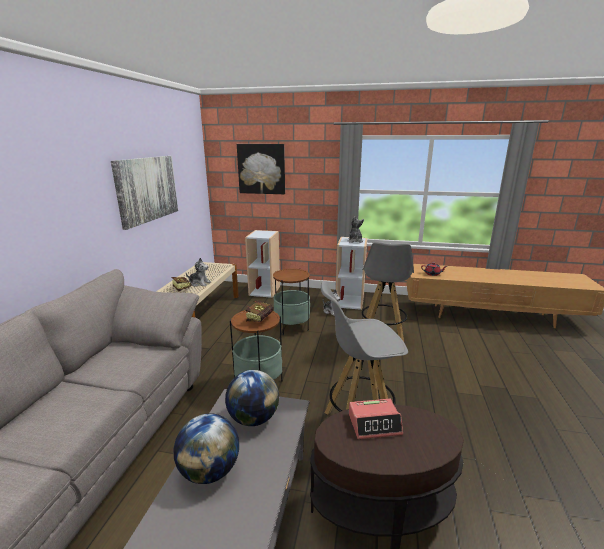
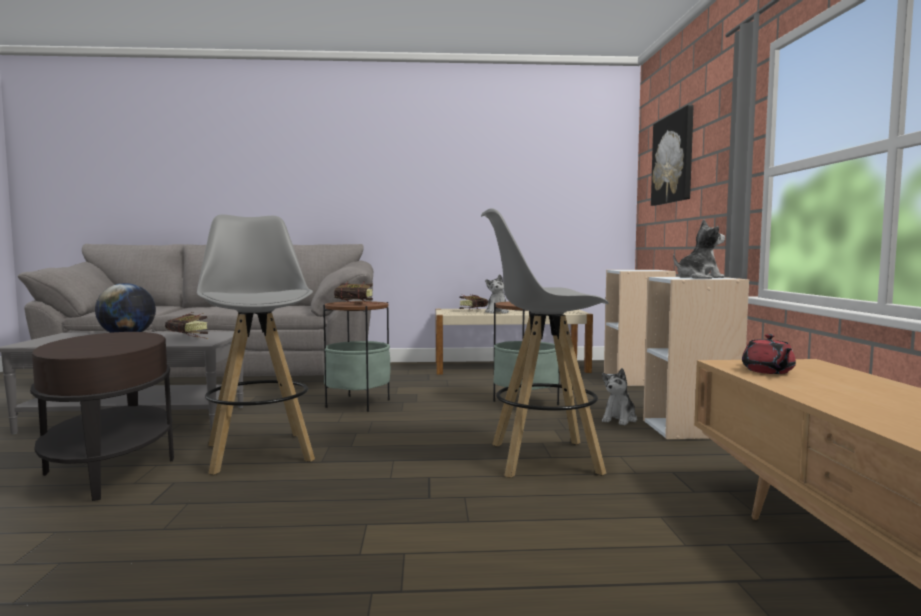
camera: 75 degrees right, 15 degrees down
(147, 189) = (476, 184): picture -> none
(253, 418) = (189, 337): globe -> book
(374, 424) = (126, 340): alarm clock -> none

